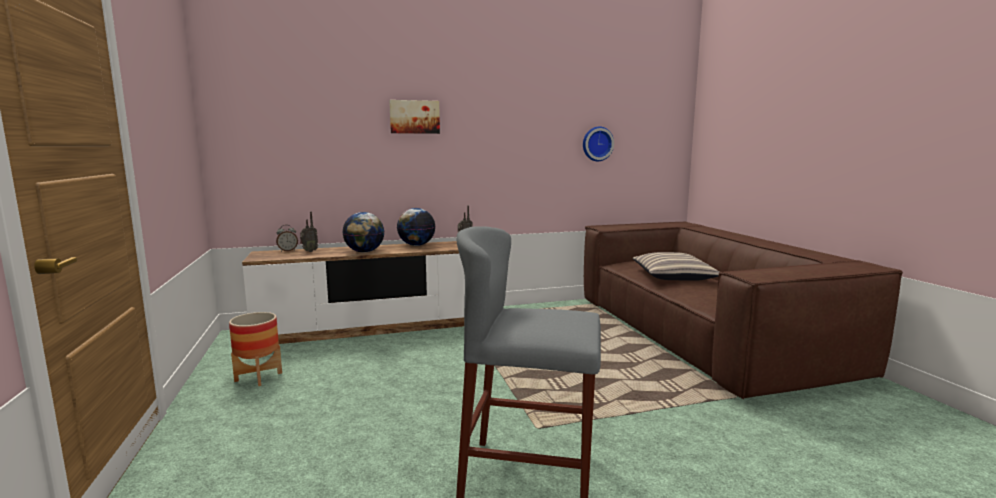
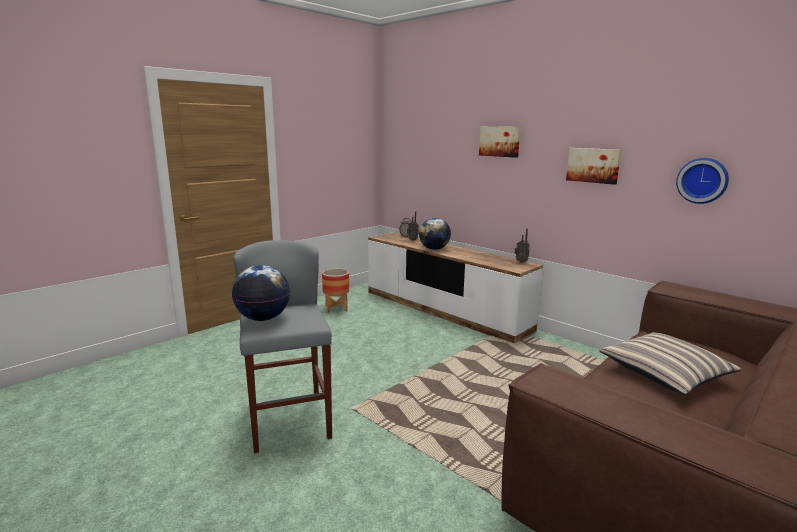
camera: 60 degrees right, 5 degrees up
(416, 245) = (479, 254): globe -> globe (263, 318)
(516, 137) = (593, 165): none -> picture

